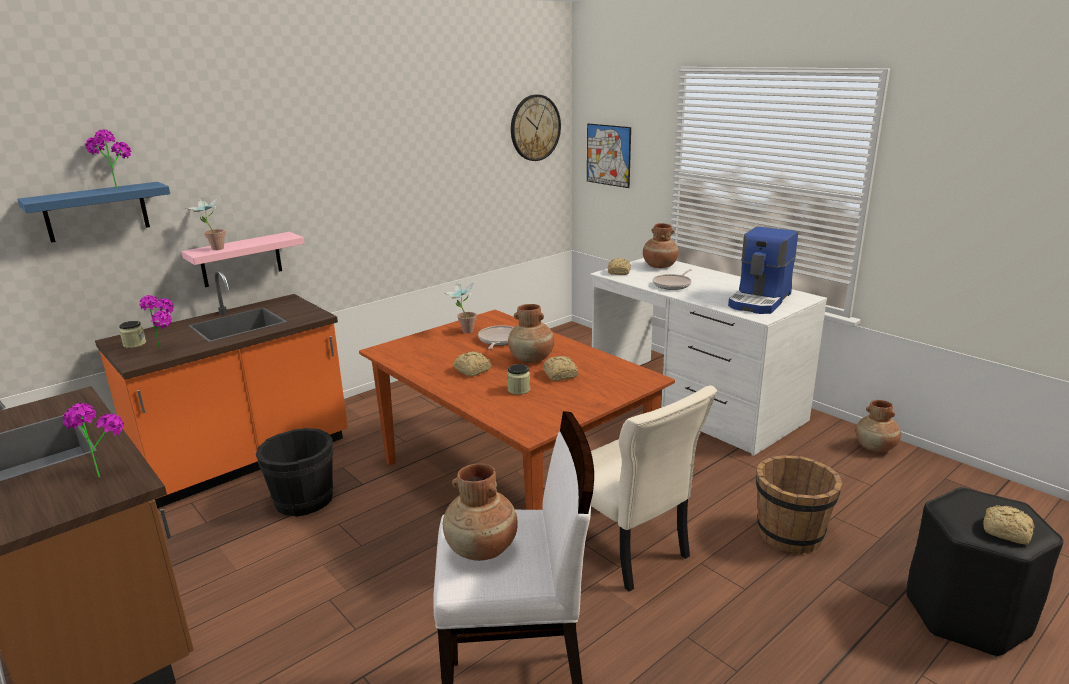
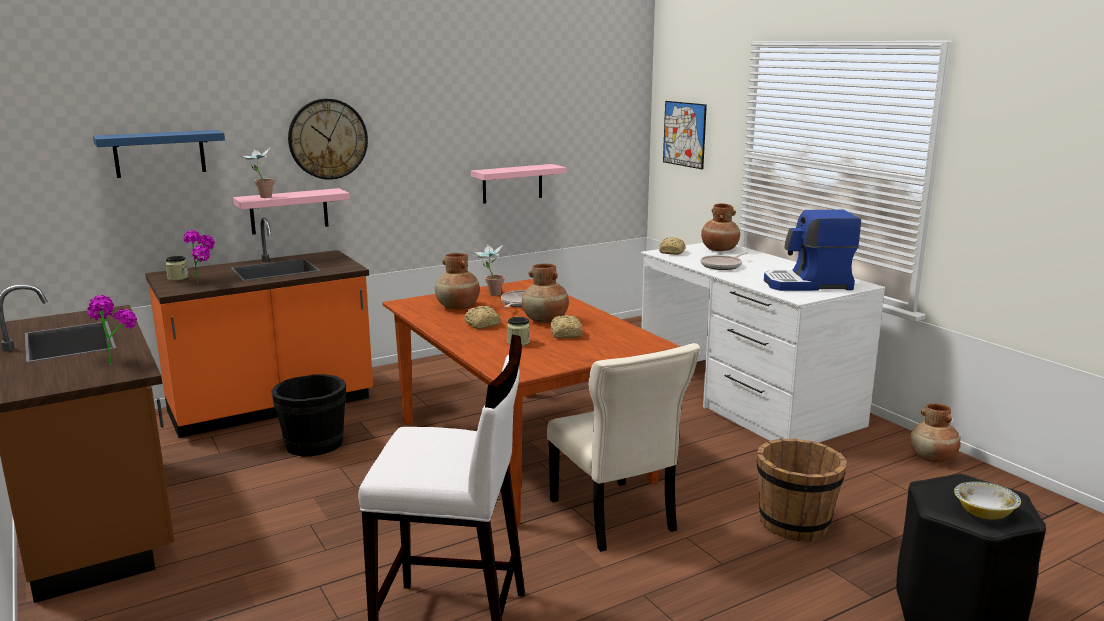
camera: 10 degrees right, 5 degrees down
(116, 187) = (178, 132): potted plant -> none
(454, 212) = (512, 183): none -> pink shelf
(481, 549) = (417, 451): brown vase -> brown vase (458, 307)
(535, 128) = (608, 103): wall clock -> wall clock (328, 139)
(760, 300) = (808, 284): coffee machine -> coffee machine turned 45 degrees clockwise
(1007, 532) = (984, 513): bread -> bowl

